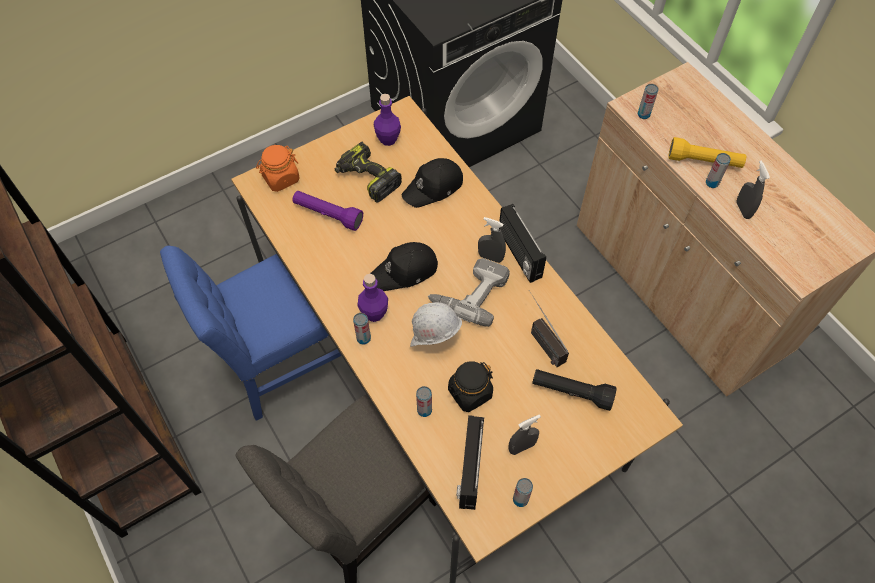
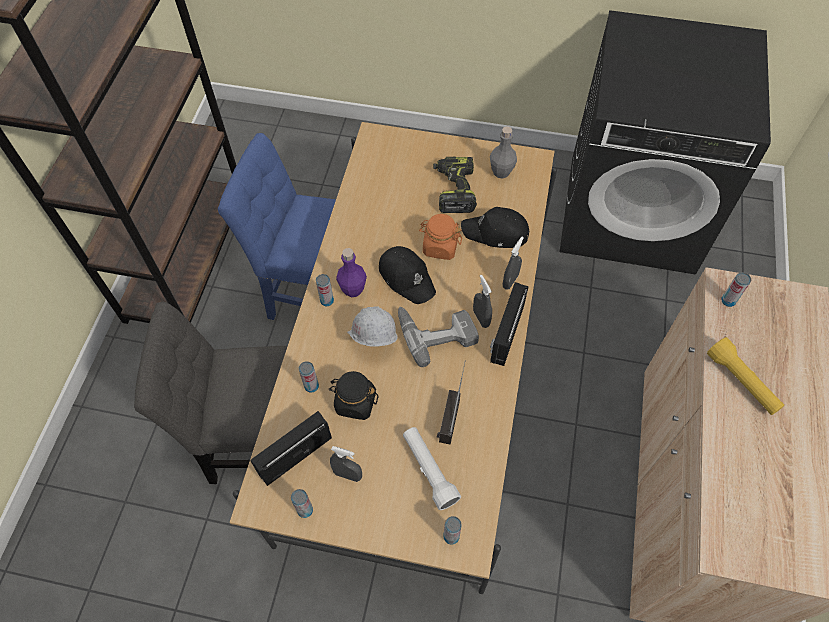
camera: 45 degrees right, 0 degrees up
(280, 178) = (394, 145): orange jar -> orange jar (440, 247)
(328, 215) = (398, 195): purple flashlight -> none
(388, 139) = (501, 172): purple bottle -> grey bottle
(405, 271) = (407, 277): black cap -> black cap turned 150 degrees counterclockwise
(571, 392) = (429, 470): black flashlight -> white flashlight
(712, 183) = (727, 406): can -> can (451, 536)
(743, 210) = (731, 451): grey spray bottle -> grey spray bottle (510, 281)

